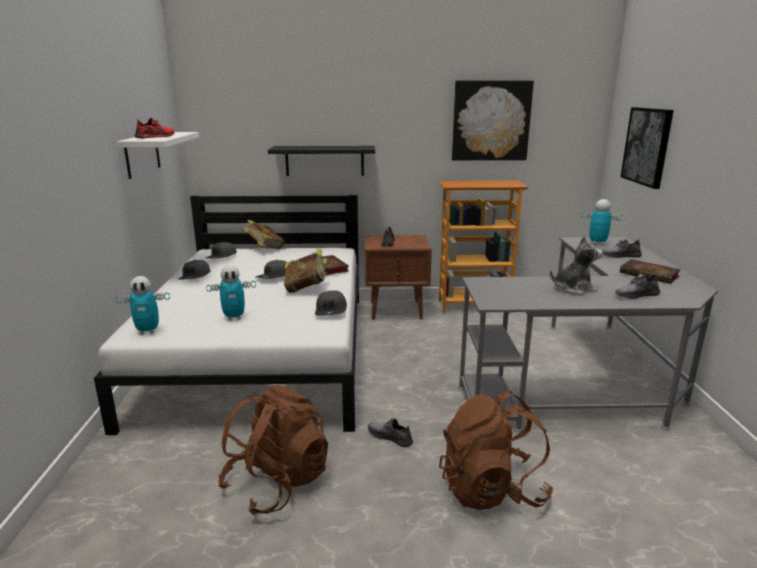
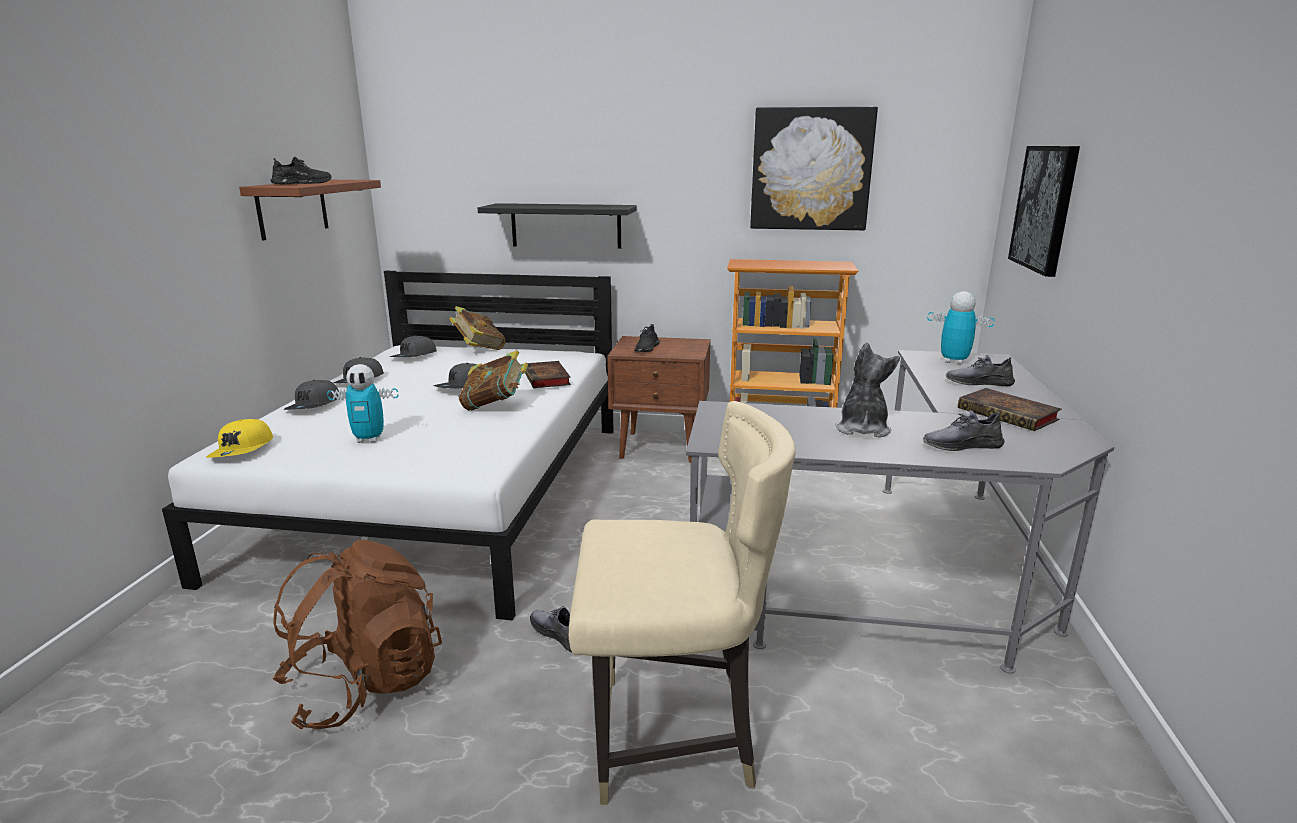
camera: 10 degrees right, 0 degrees up
(142, 154) = (292, 208): white shelf -> brown shelf
(148, 331) = (243, 450): toy robot -> yellow cap
(156, 137) = (303, 183): red shoe -> black shoe
(331, 311) = (507, 439): grey cap -> grey cap (314, 406)
(492, 490) = (672, 737): brown backpack -> beige chair
(573, 289) = (862, 429): plush toy -> plush toy turned 75 degrees counterclockwise

